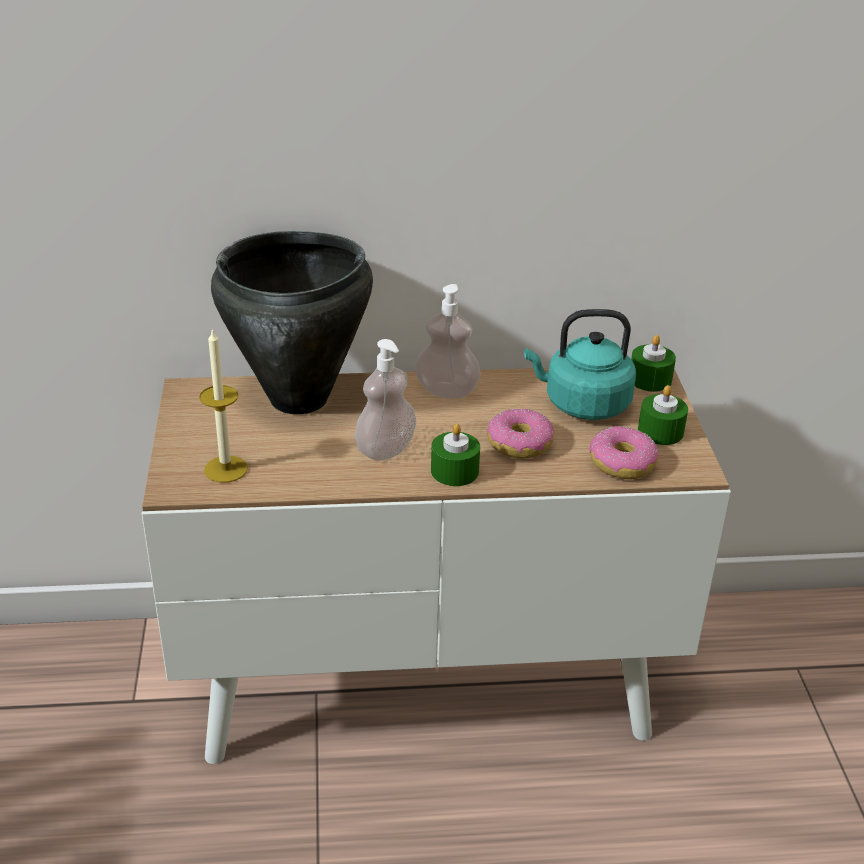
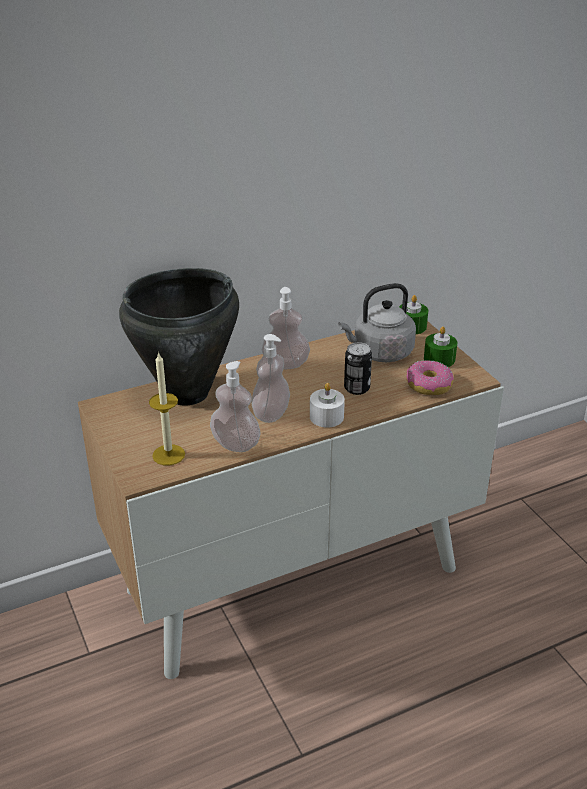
camera: 20 degrees left, 0 degrees up
(315, 477) = (235, 444): none -> soap dispenser
(454, 471) = (326, 417): green candle -> white candle
(519, 444) = (357, 388): donut -> can
(582, 404) = (380, 353): turquoise kettle -> grey kettle

